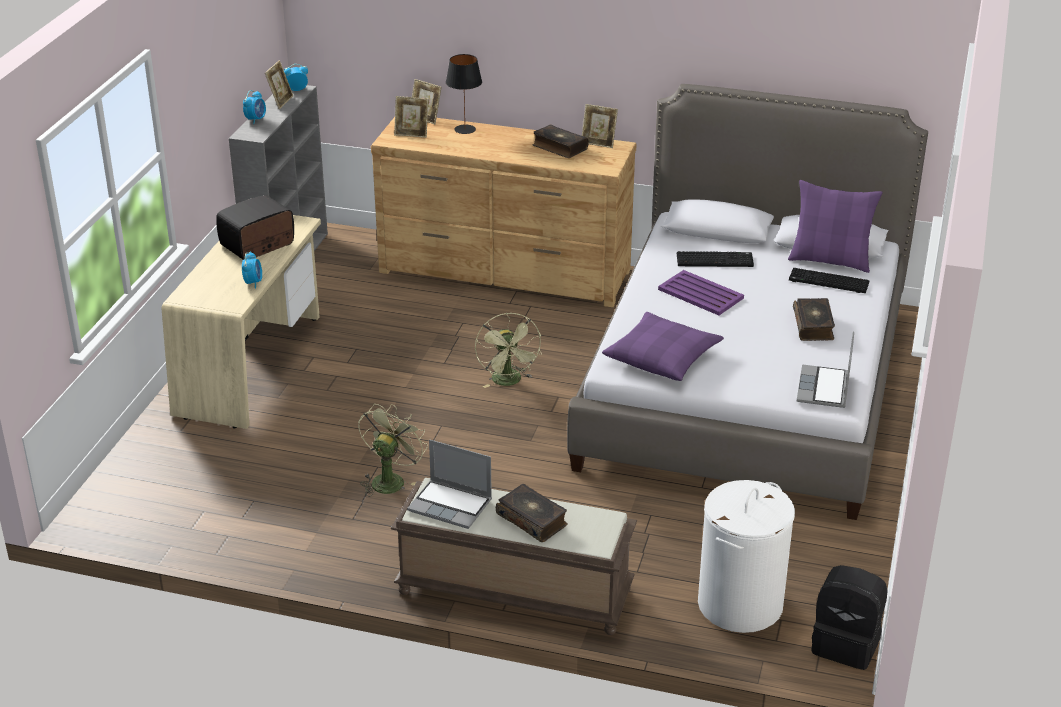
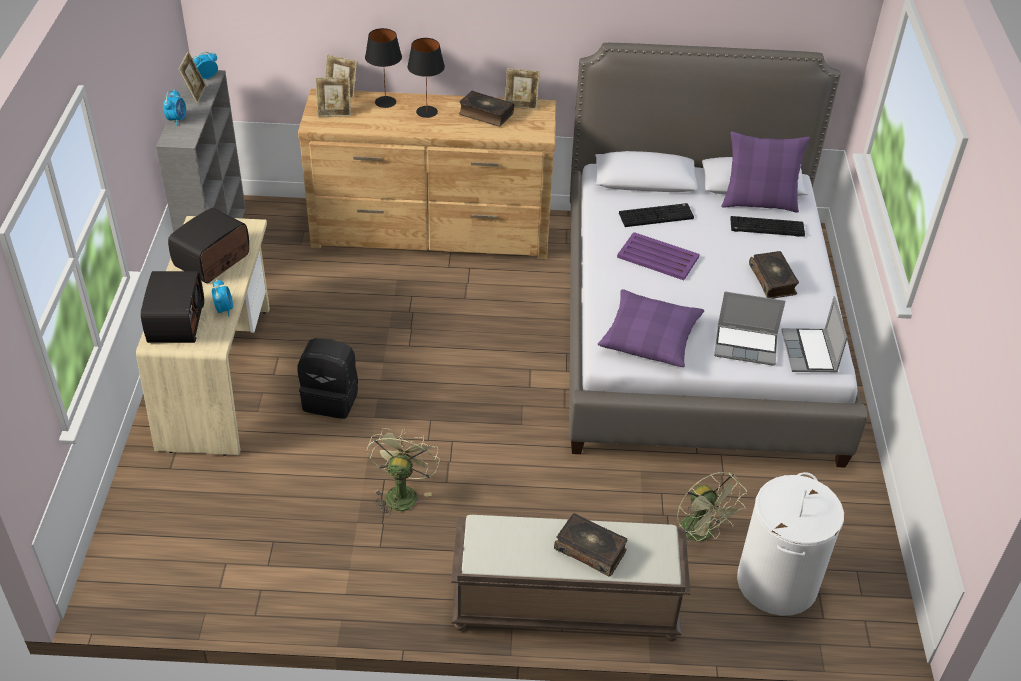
camera: 15 degrees left, 10 degrees up
(205, 287) = (175, 322): none -> radio
(451, 505) = (505, 546): laptop -> laptop (746, 345)
(502, 140) = (427, 111): none -> black table lamp
(509, 382) = (478, 358): green fan -> green fan (702, 534)
(846, 644) = (886, 611): black backpack -> black backpack (331, 399)

